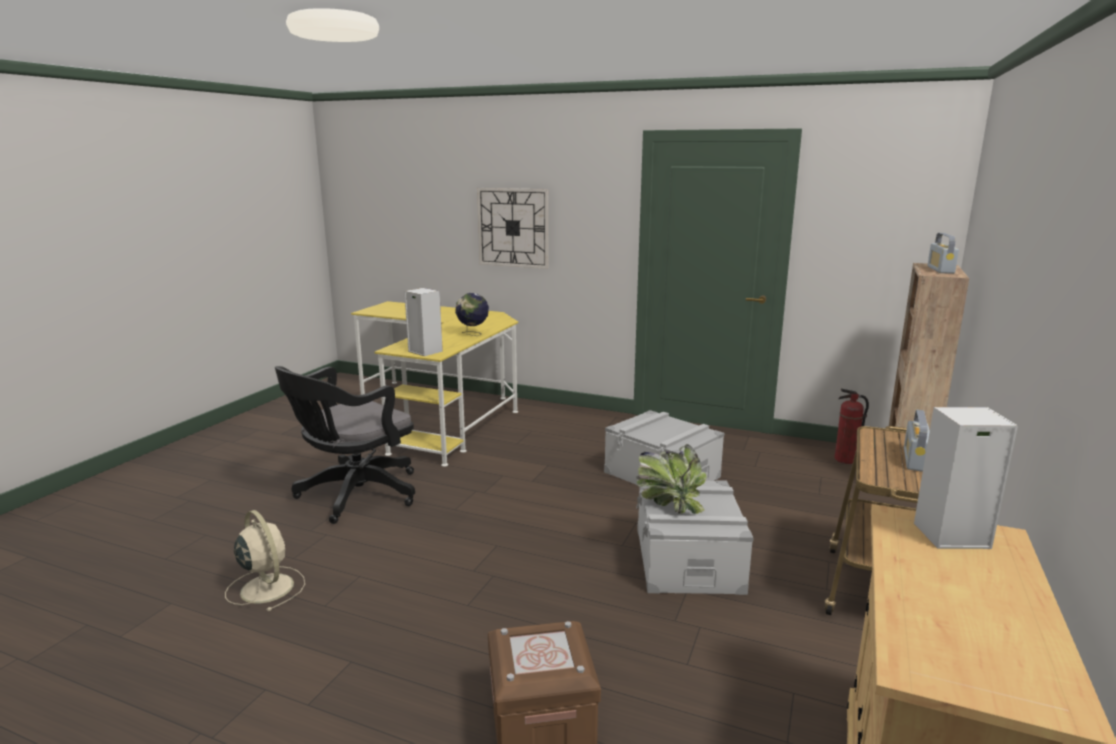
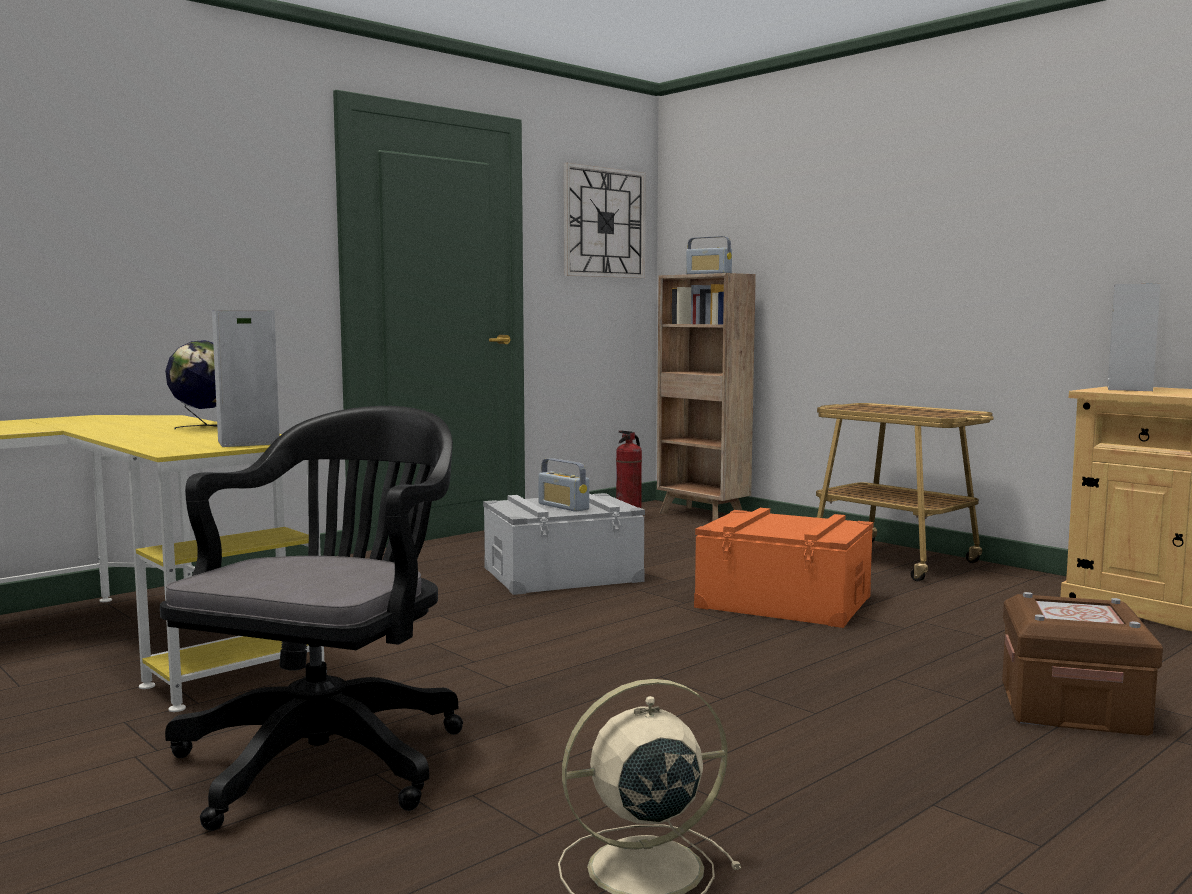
camera: 65 degrees left, 10 degrees down
(354, 496) = (329, 756): black office chair -> black office chair turned 135 degrees counterclockwise
(513, 227) = (102, 240): wall clock -> wall clock (604, 223)
(670, 505) = (779, 529): potted plant -> none
(688, 560) = (784, 601): grey storage box -> orange storage box
(915, 460) = (905, 410): radio -> radio (563, 506)

